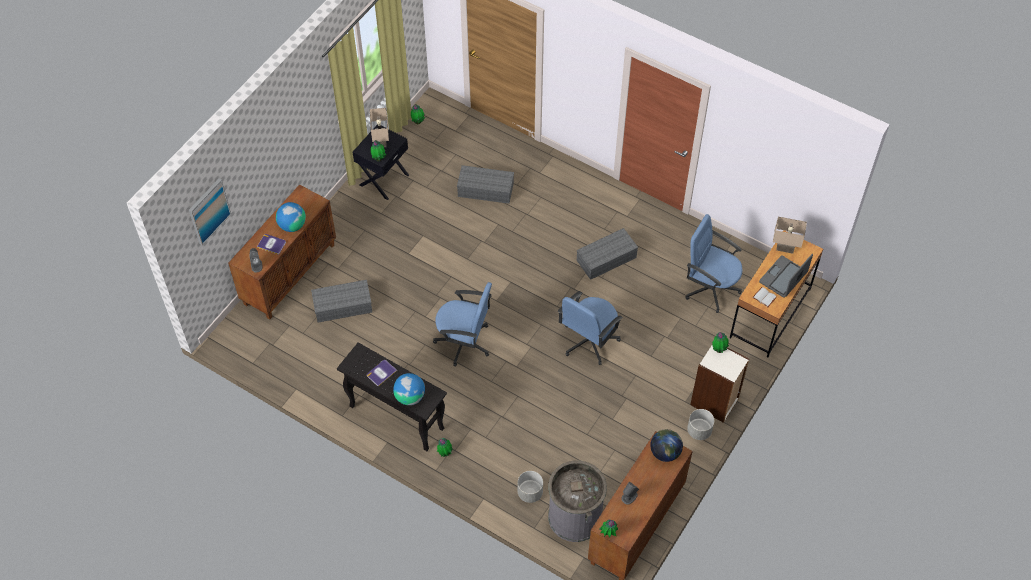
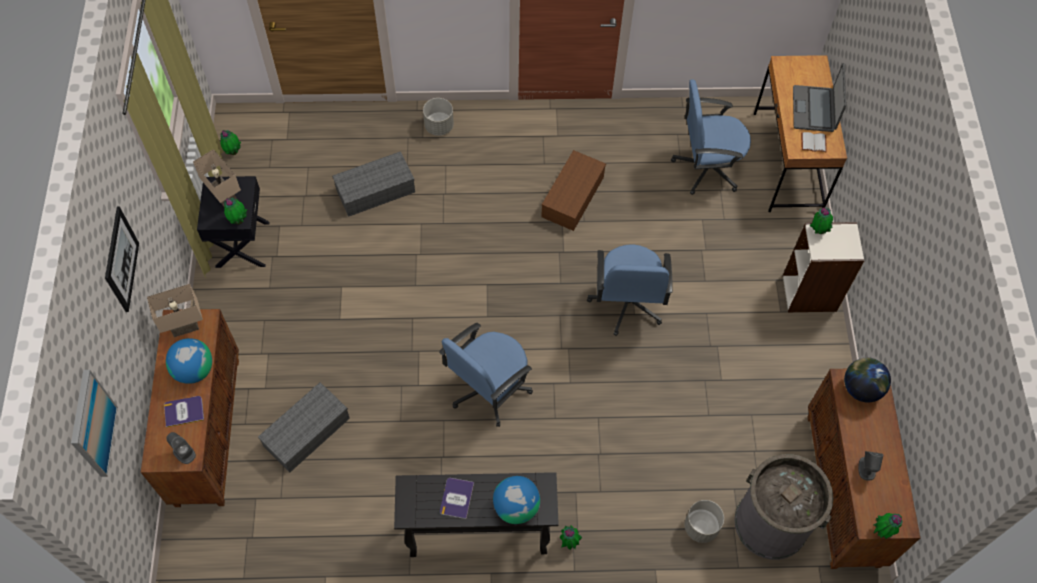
camera: 35 degrees left, 5 degrees up
(281, 137) = (121, 259): none -> picture
(464, 342) = (488, 389): blue office chair -> blue office chair turned 150 degrees clockwise
(606, 258) = (572, 196): grey storage box -> brown storage box
(699, 430) = (820, 336): grey planter -> grey planter (439, 126)
(784, 248) = (789, 76): beige table lamp -> beige table lamp (184, 328)

